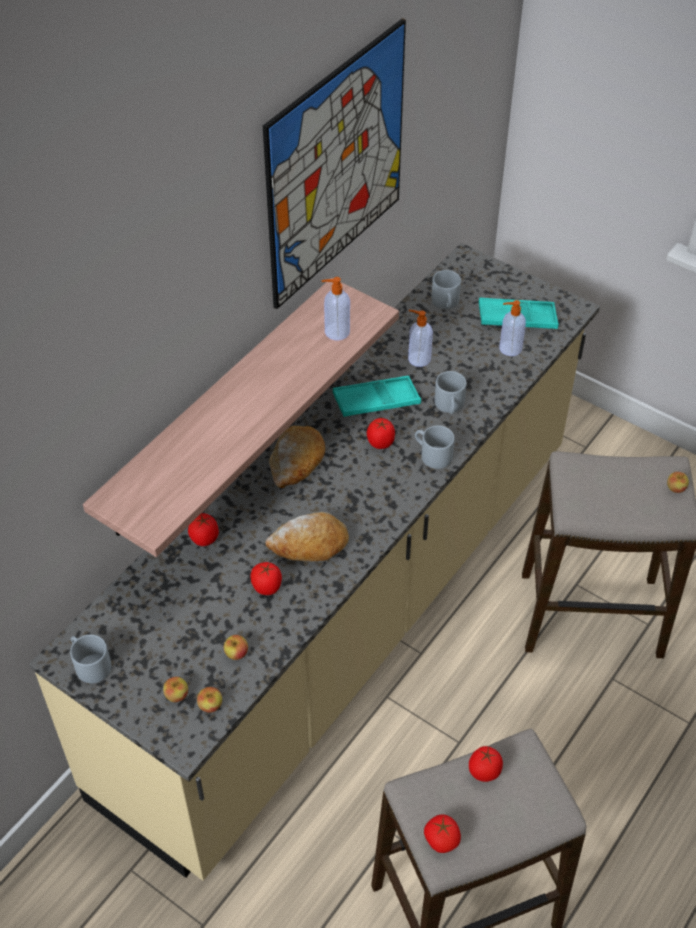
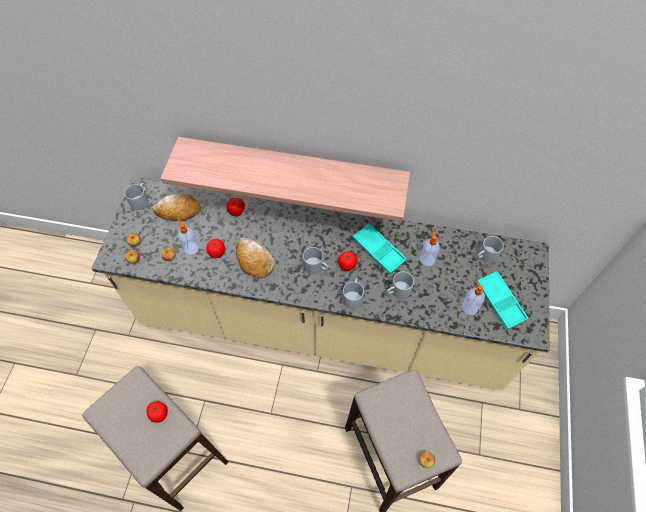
camera: 65 degrees right, 10 degrees up
(296, 462) = (309, 230): bread -> bread (178, 211)
(336, 165) = (431, 108): picture -> none
(336, 332) = (363, 192): soap dispenser -> soap dispenser (190, 248)
(362, 476) = (316, 266): none -> grey mug
(441, 840) = (109, 407): tomato -> none

